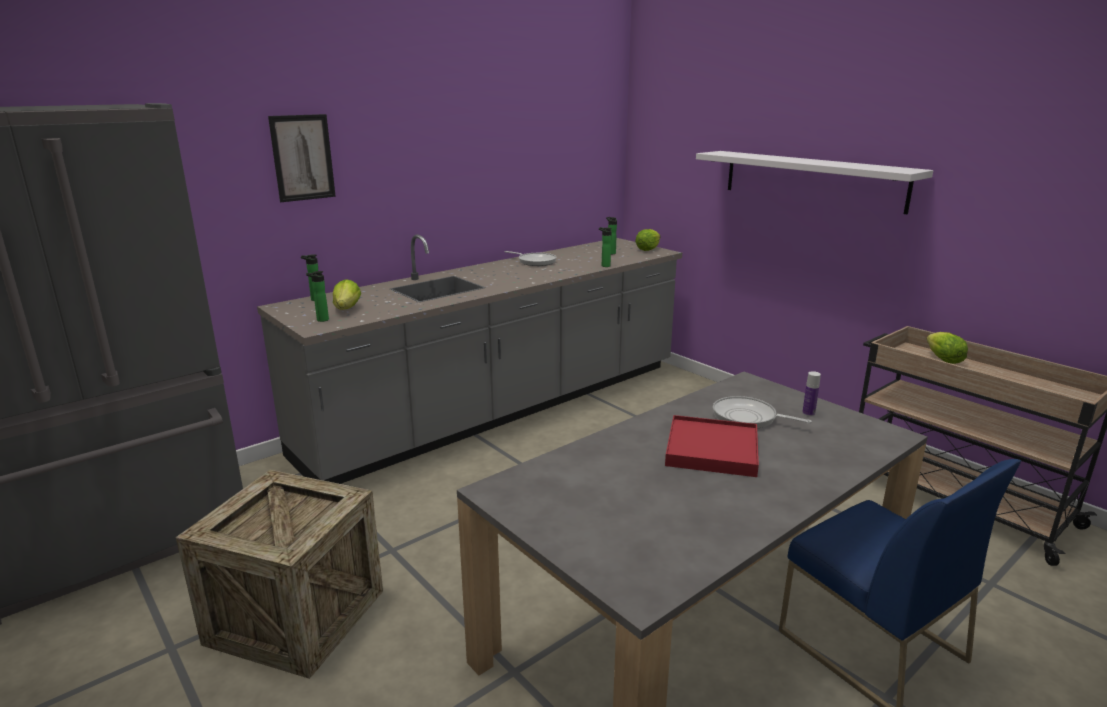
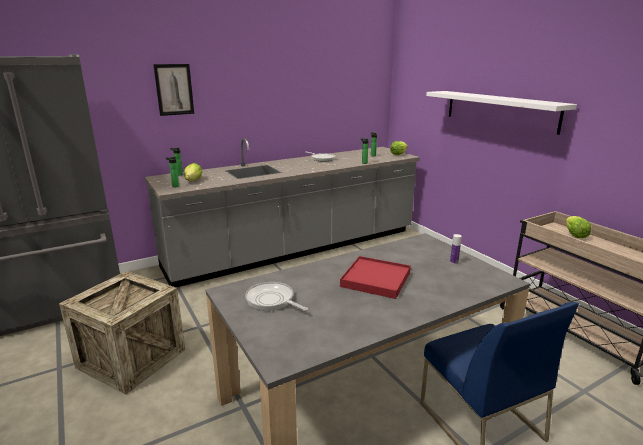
camera: 10 degrees right, 0 degrees up
(748, 418) = (411, 262): frying pan -> frying pan (272, 300)

